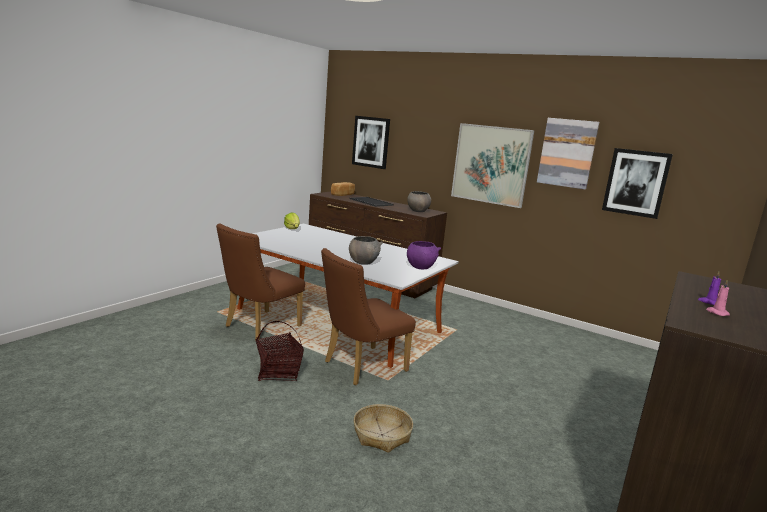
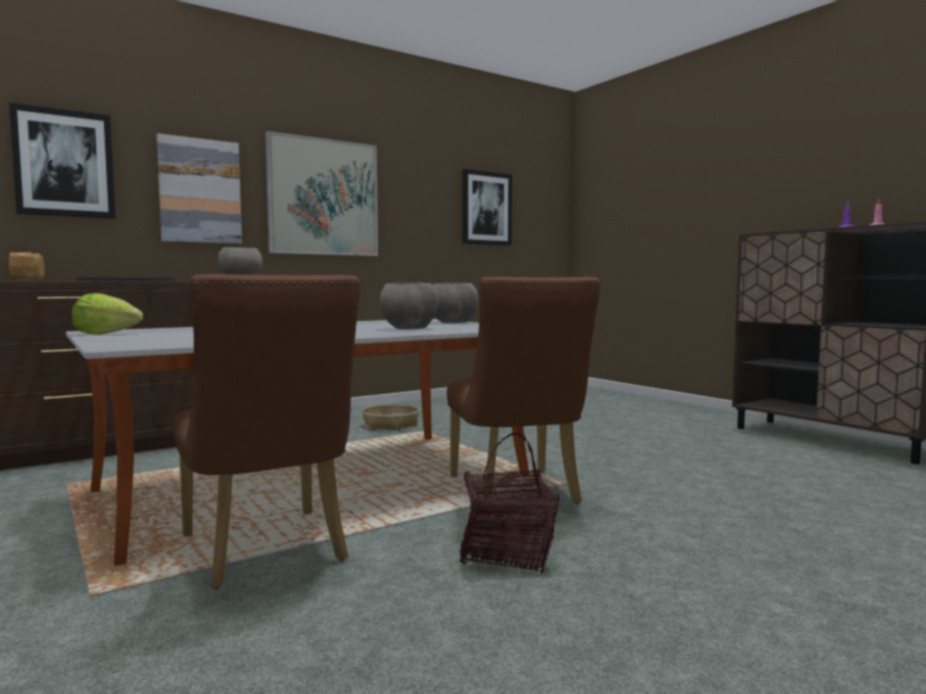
camera: 65 degrees left, 10 degrees down
(382, 435) = (728, 507): basket -> basket (391, 425)
(420, 267) = (452, 322): purple bowl -> grey bowl
(567, 153) = (416, 177): picture -> picture (200, 191)

